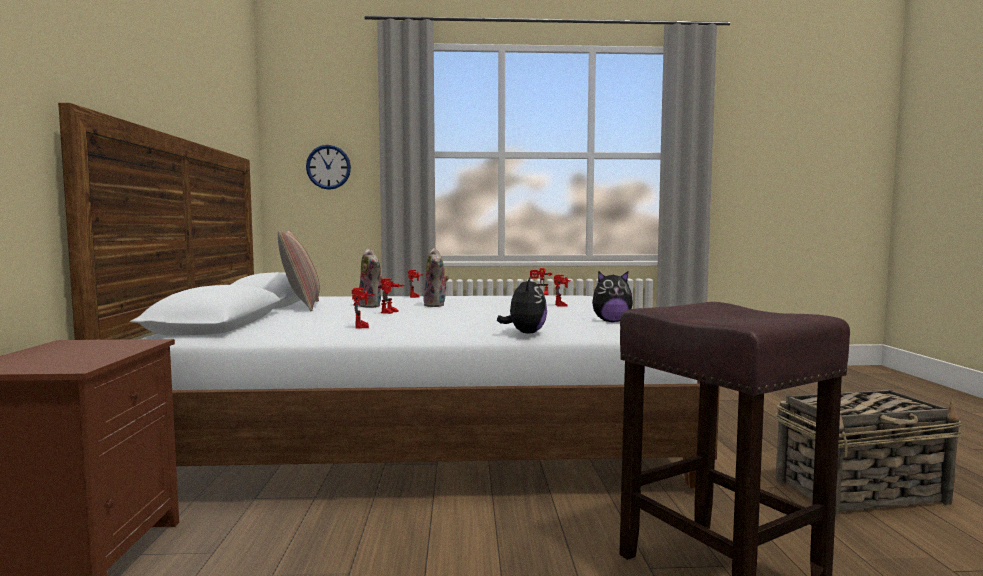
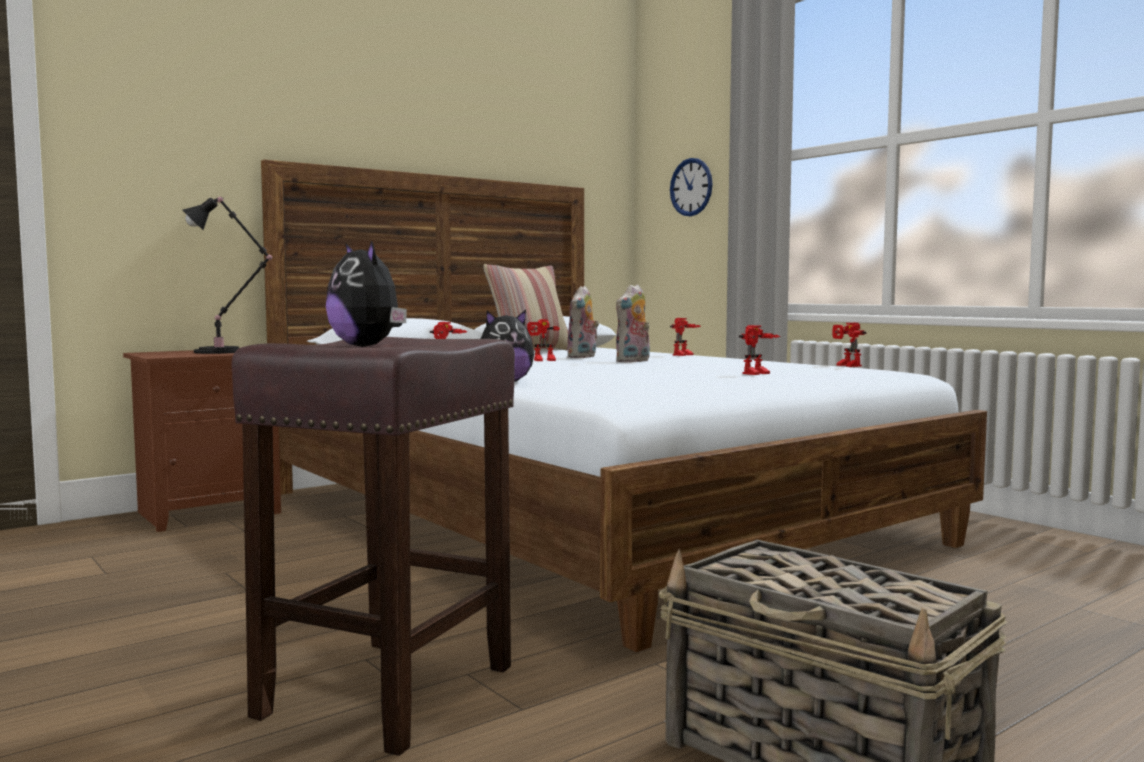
camera: 55 degrees right, 0 degrees up
(93, 348) = (223, 352): none -> black table lamp
(611, 321) = (653, 387): plush toy -> plush toy (368, 346)

